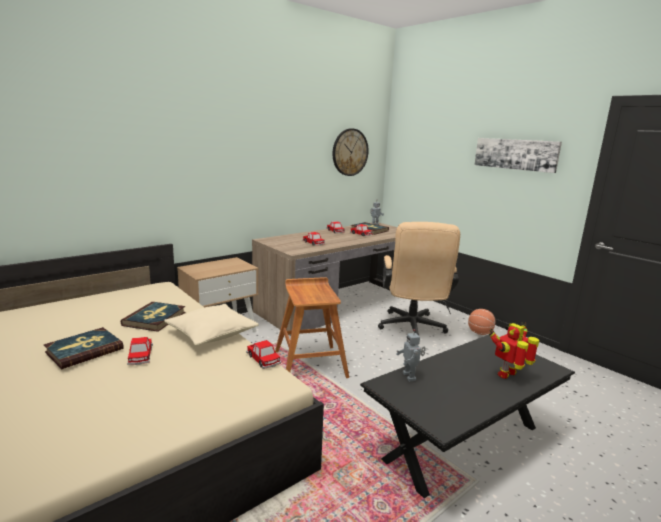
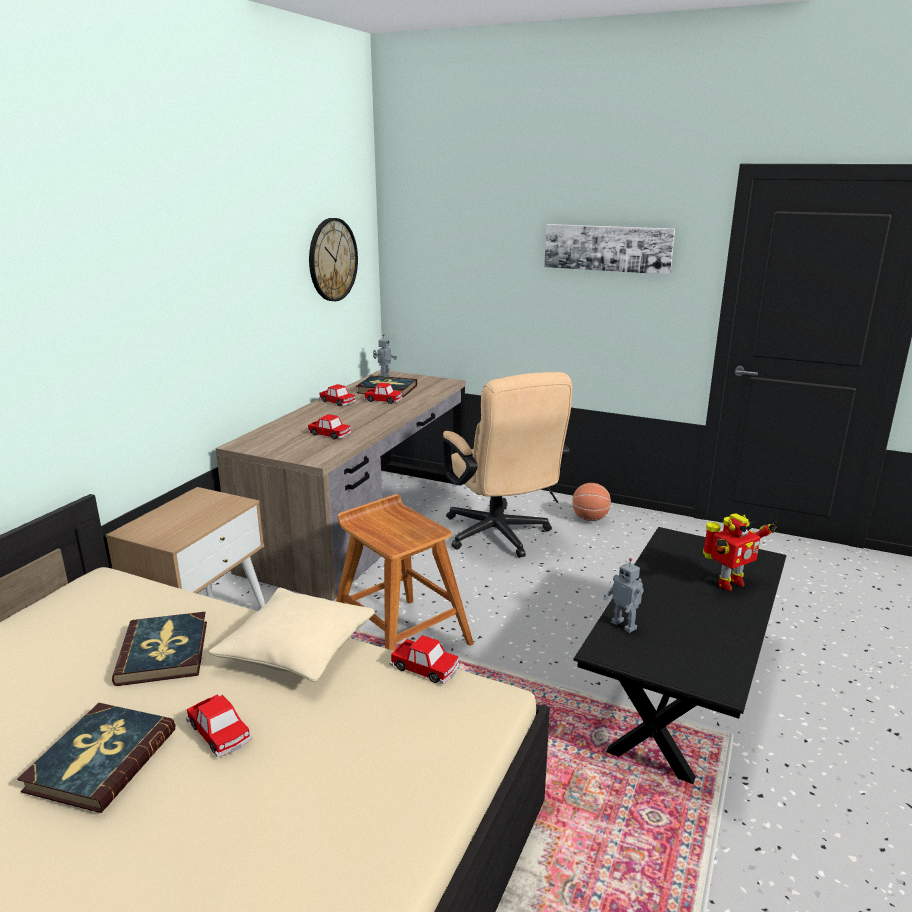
camera: 25 degrees left, 5 degrees up
(508, 375) = (728, 583): toy robot -> toy robot turned 150 degrees counterclockwise

